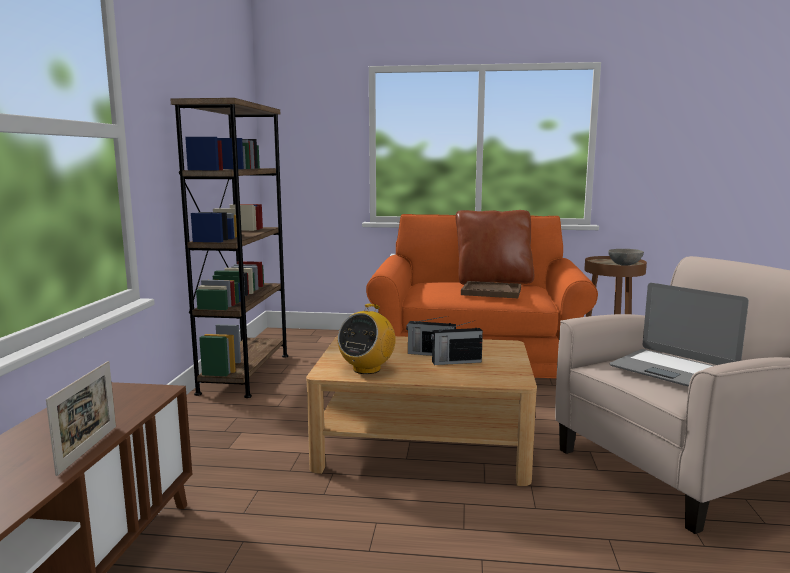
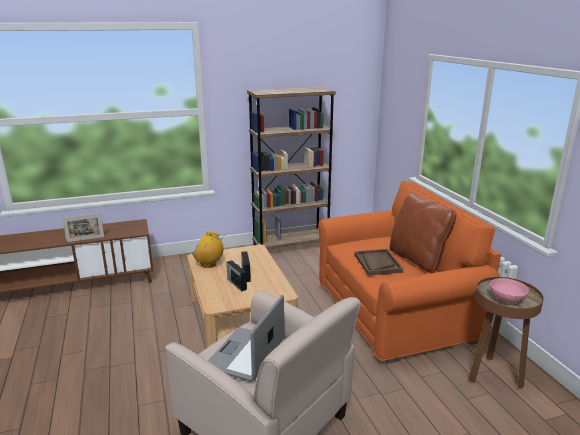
camera: 65 degrees right, 10 degrees up
(625, 264) = (507, 299): grey bowl -> pink bowl

